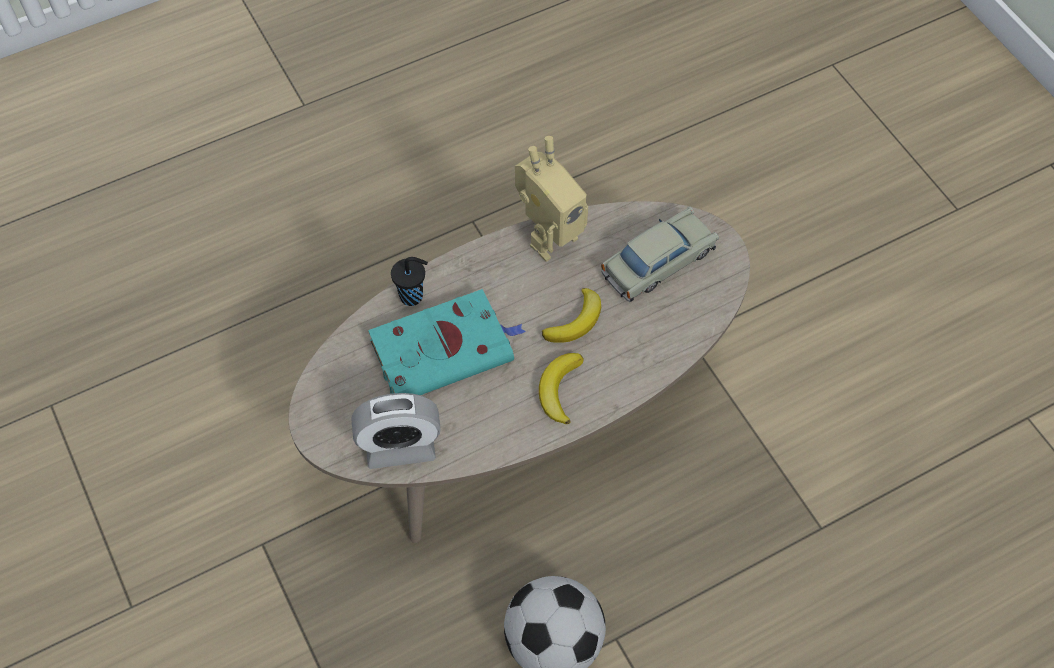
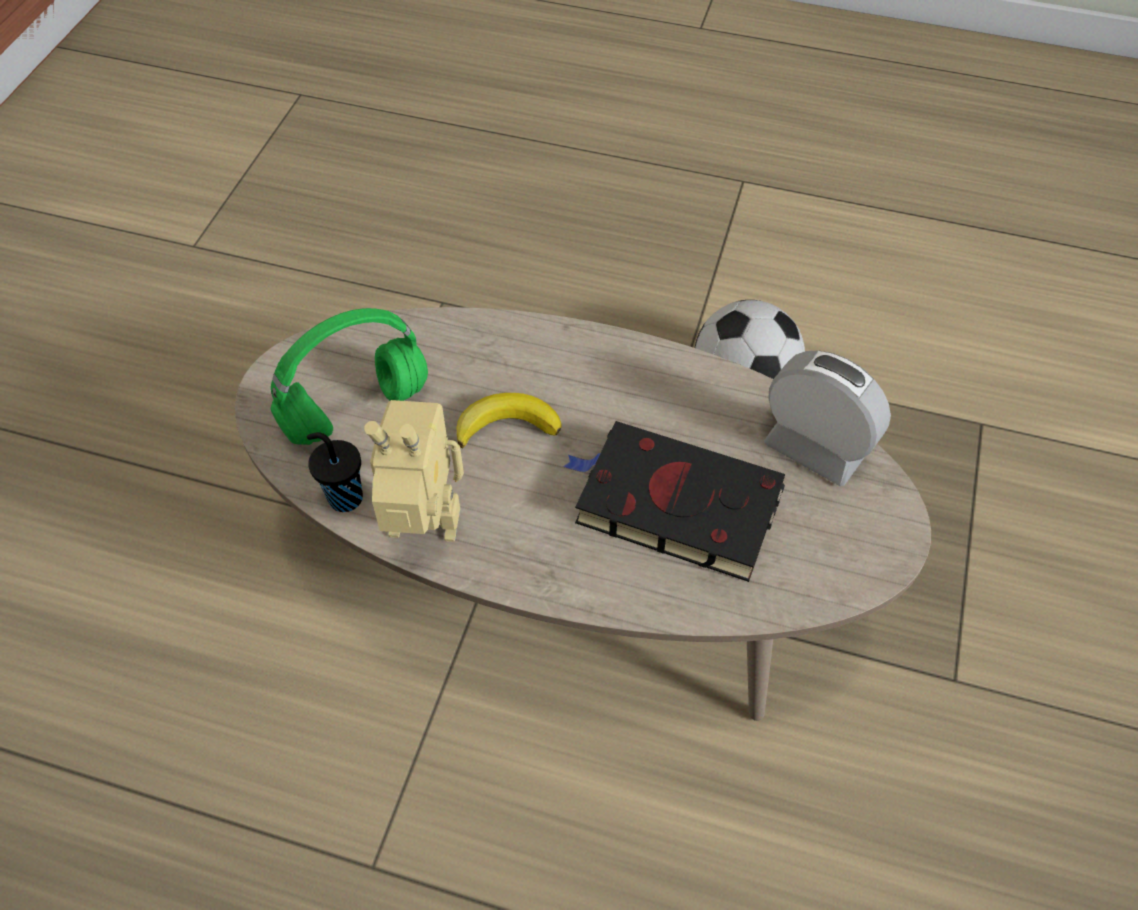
camera: 135 degrees left, 5 degrees down
(413, 296) = (648, 594): black cup -> black cup (343, 497)
(445, 349) = (672, 505): turquoise book -> black book
(559, 389) = (599, 378): banana -> none
(658, 262) = (354, 413): beige toy car -> green headphones

